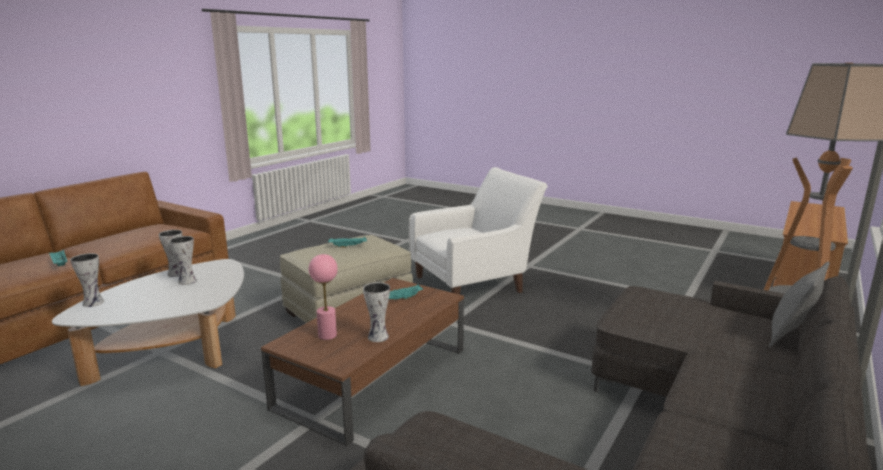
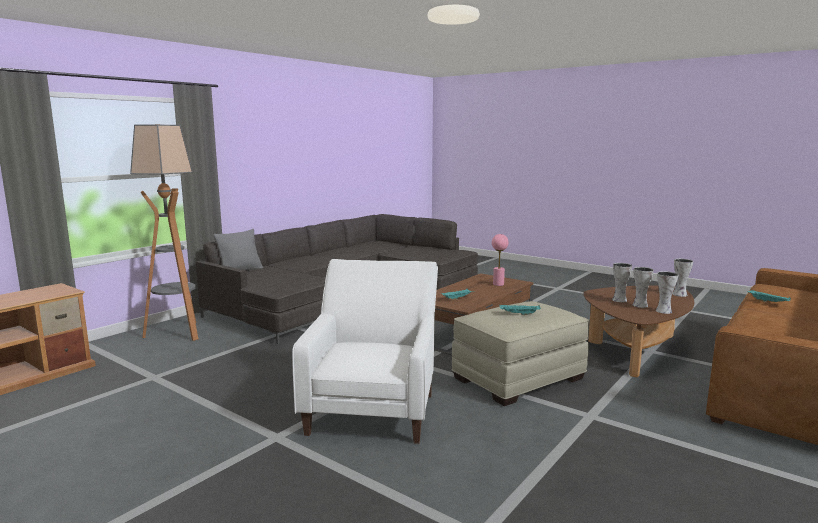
camera: 175 degrees left, 5 degrees down
(177, 351) = (637, 350): white coffee table -> brown coffee table
(379, 337) = (467, 283): vase -> vase (618, 300)
(474, 282) = (373, 408): white armchair -> white armchair turned 120 degrees clockwise

